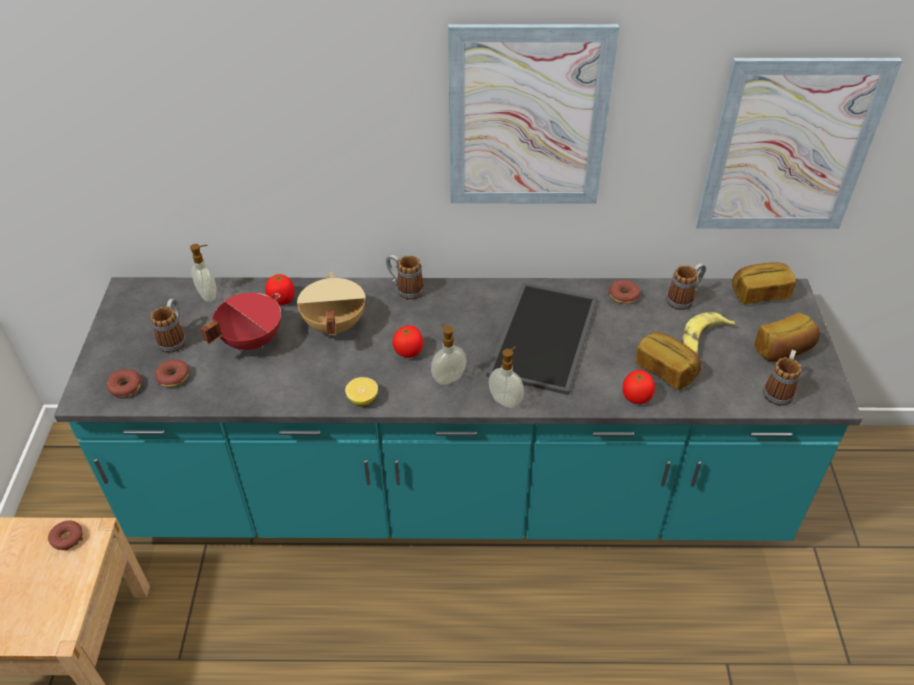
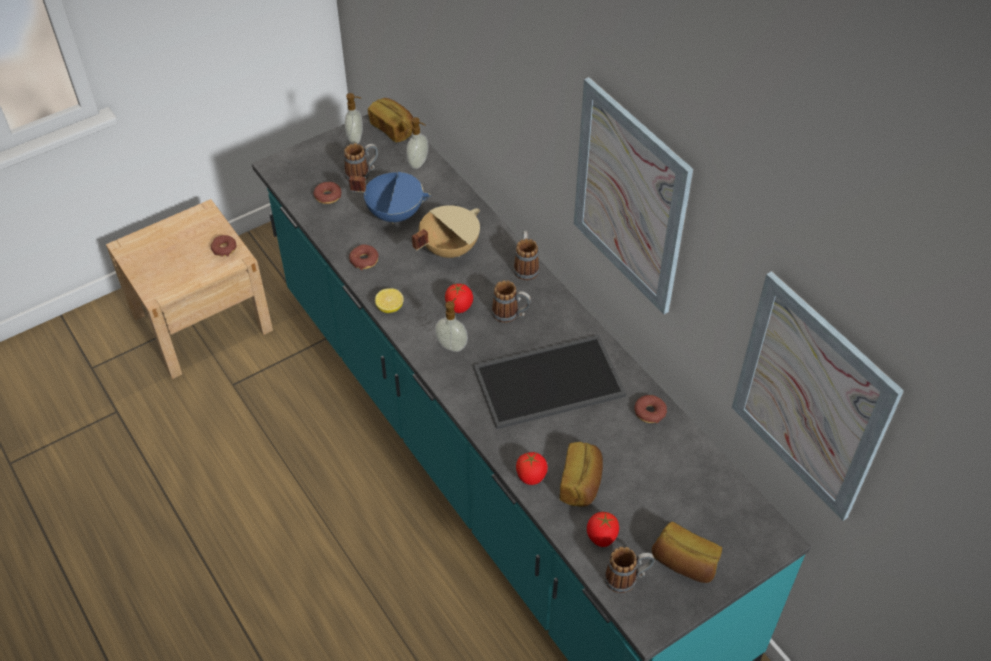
camera: 55 degrees right, 5 degrees up
(125, 387) = (300, 179): donut -> donut (364, 260)
(250, 340) = (395, 213): red cooking pot -> blue cooking pot
(282, 300) = (449, 204): tomato -> tomato (601, 537)
(506, 400) = (458, 392): soap dispenser -> soap dispenser (356, 138)
(684, 299) = (687, 458): mug -> mug (511, 314)
(702, 340) = (643, 494): banana -> none
(759, 293) = (749, 514): bread -> bread (393, 128)

